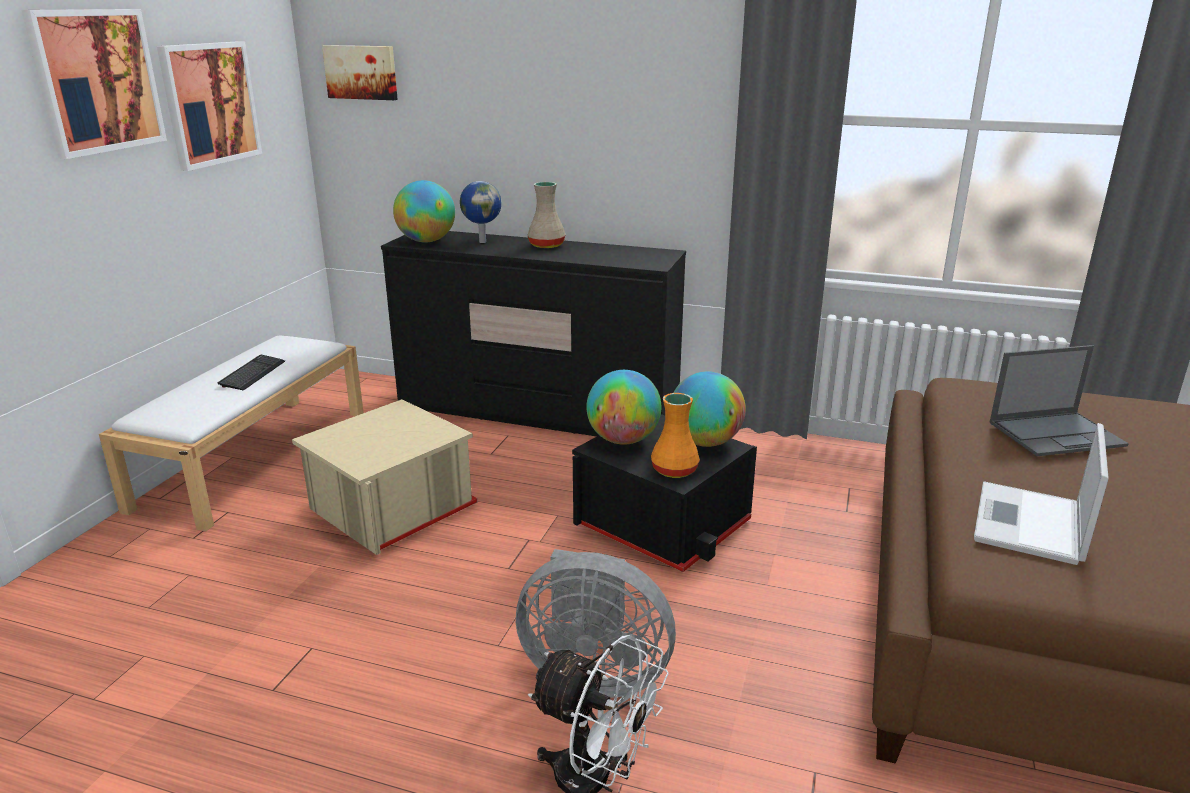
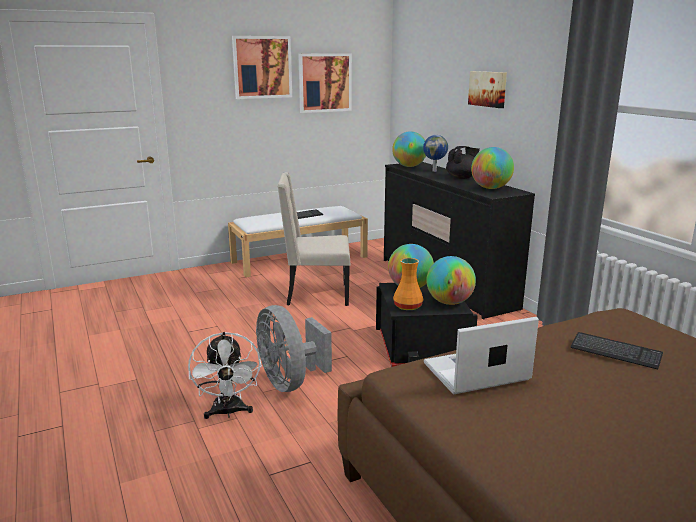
camera: 45 degrees right, 5 degrees down
(361, 72) = (411, 71): picture -> picture (488, 89)
(390, 510) = (316, 295): beige storage box -> beige chair
(547, 245) = (462, 178): beige vase -> black teapot
(623, 255) = (490, 188): none -> globe
(1057, 434) = (615, 352): laptop -> keyboard

